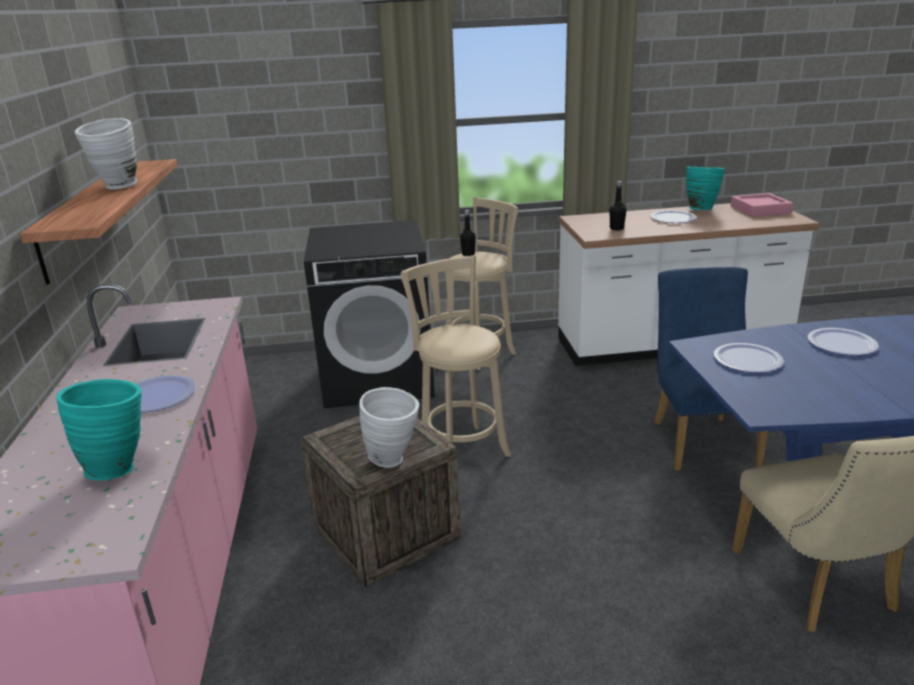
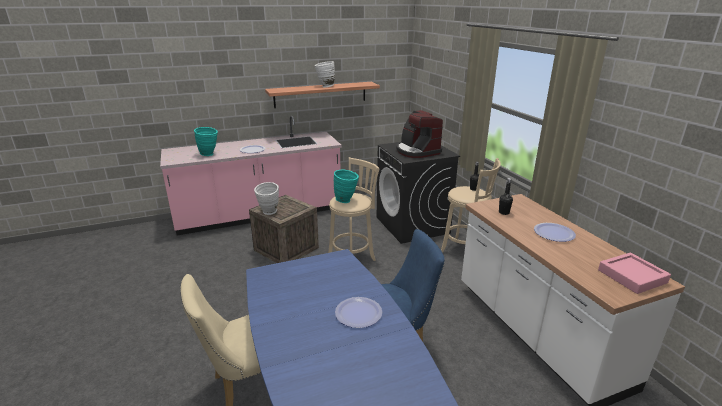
camera: 75 degrees right, 0 degrees up
(372, 239) = (417, 151): none -> coffee machine
(700, 209) = (598, 245): turquoise vase -> turquoise vase (346, 201)
(747, 359) = (325, 273): plate -> none

